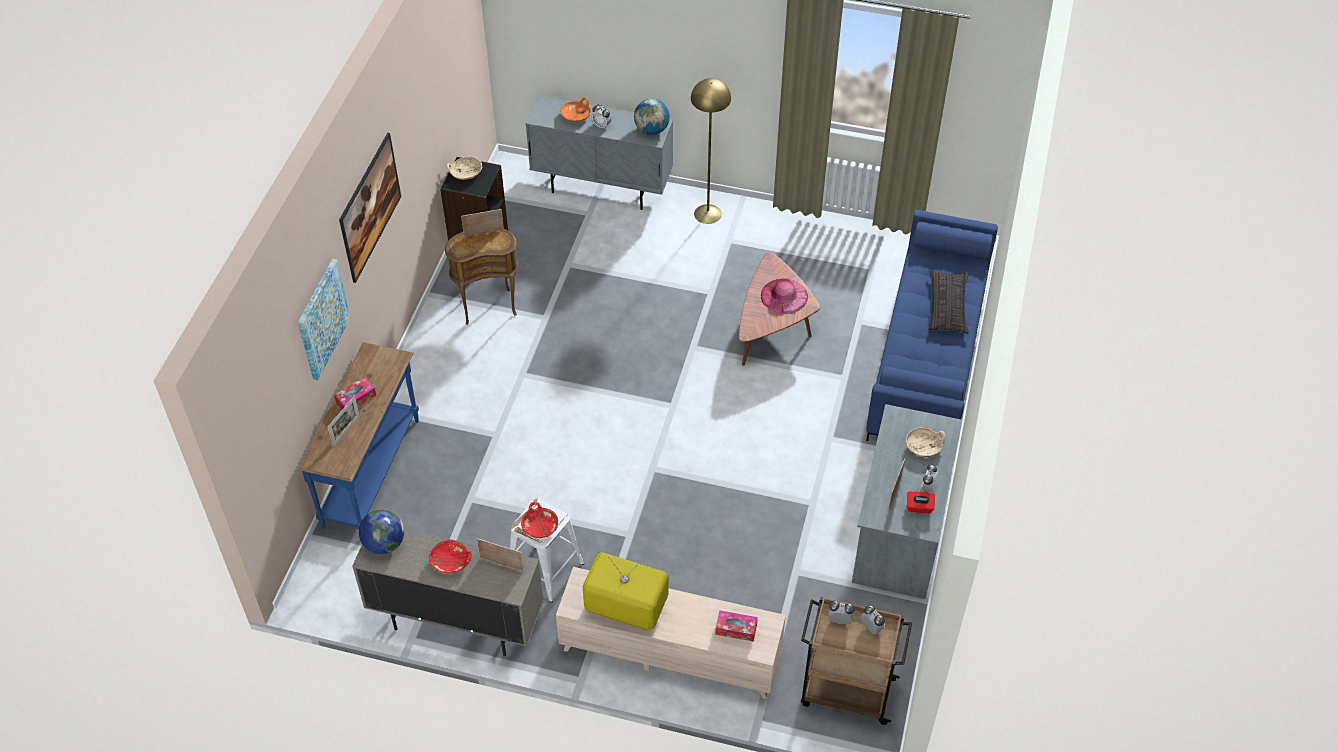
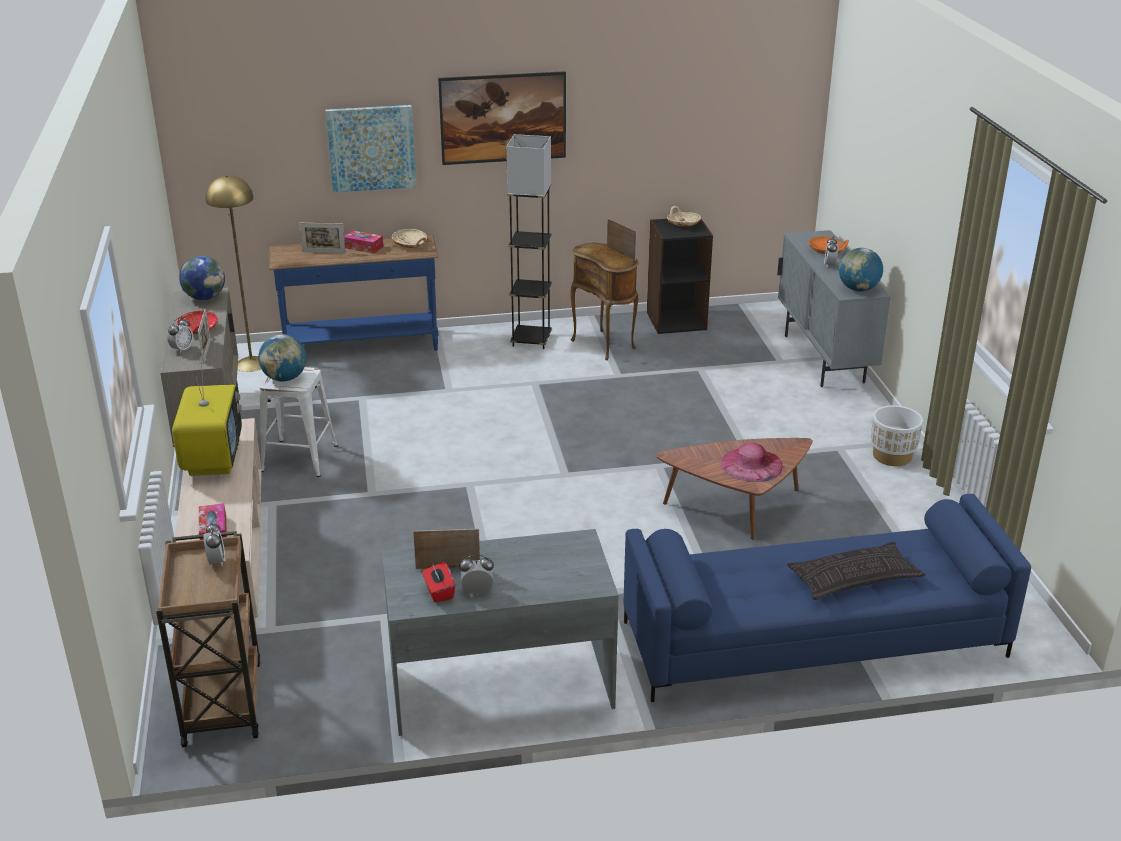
camera: 65 degrees right, 20 degrees down
(446, 350) = (531, 340): none -> grey floor lamp
(540, 526) = (285, 378): red bowl -> globe
(708, 213) = (863, 425): yellow floor lamp -> yellow floor lamp (252, 364)
(755, 219) = (892, 456): none -> white planter
(871, 628) = (214, 588): alarm clock -> alarm clock (182, 349)
(924, 446) = (546, 573): beige bowl -> beige bowl (410, 244)

